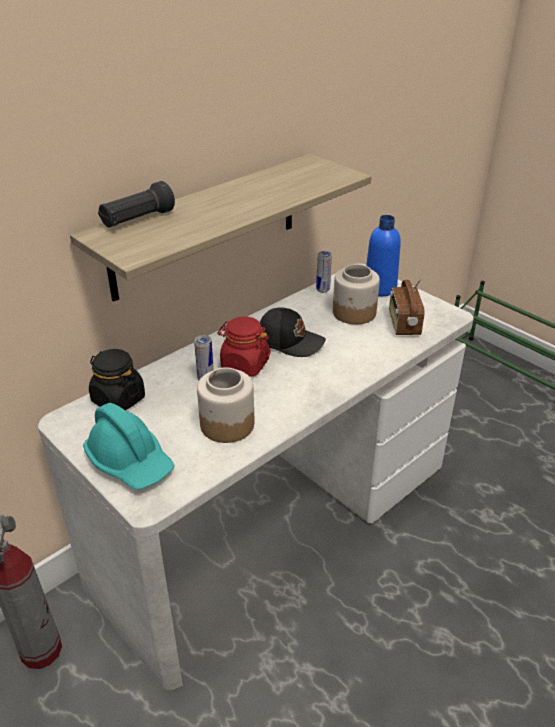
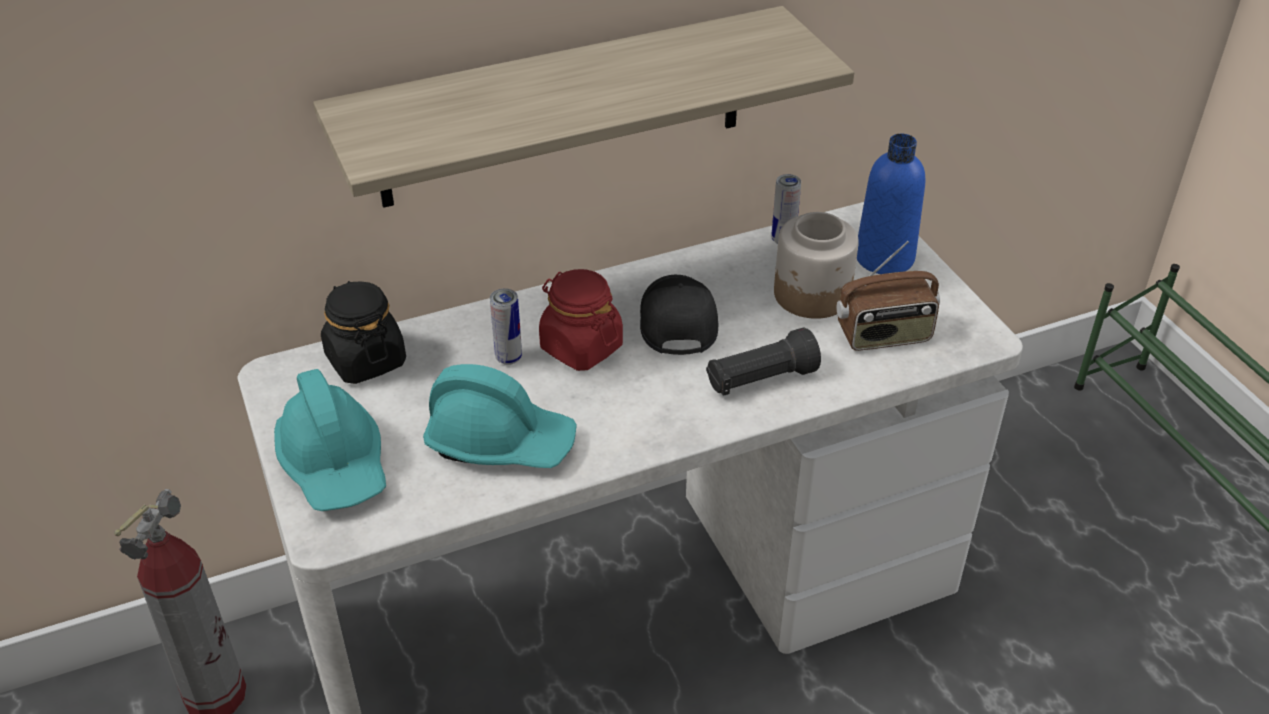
camera: 20 degrees right, 5 degrees up
(137, 220) = (423, 93): black flashlight -> black flashlight (760, 380)
(226, 424) = (500, 441): jar -> turquoise hard hat
(290, 341) = (676, 322): black cap -> black cap turned 135 degrees counterclockwise
(403, 324) = (884, 336): radio -> radio turned 120 degrees counterclockwise

